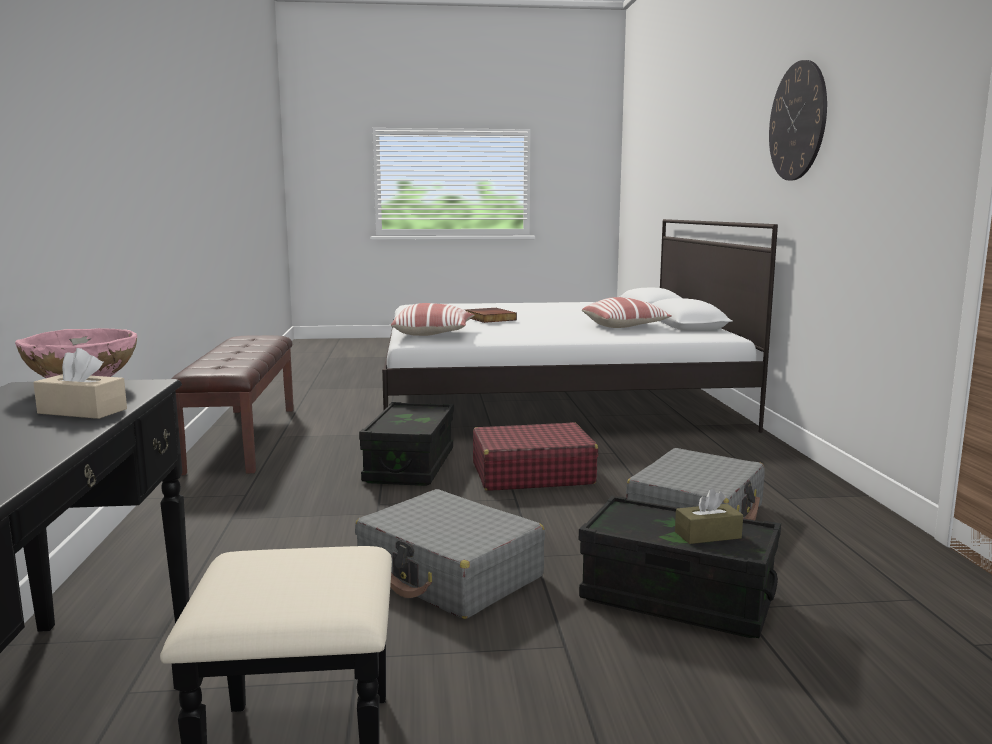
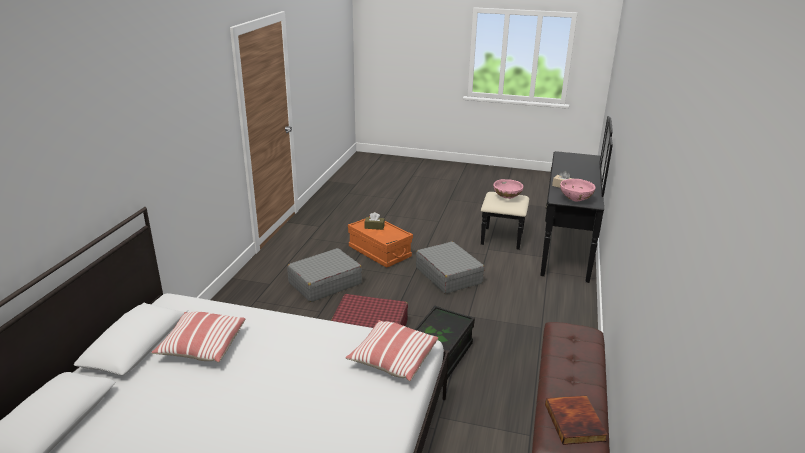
camera: 160 degrees left, 15 degrees up
(284, 579) = (507, 198): none -> pink bowl
(488, 318) = (297, 415): book -> book (576, 422)
(677, 598) = (379, 252): black storage box -> orange storage box
(797, 121) = (131, 128): wall clock -> none

